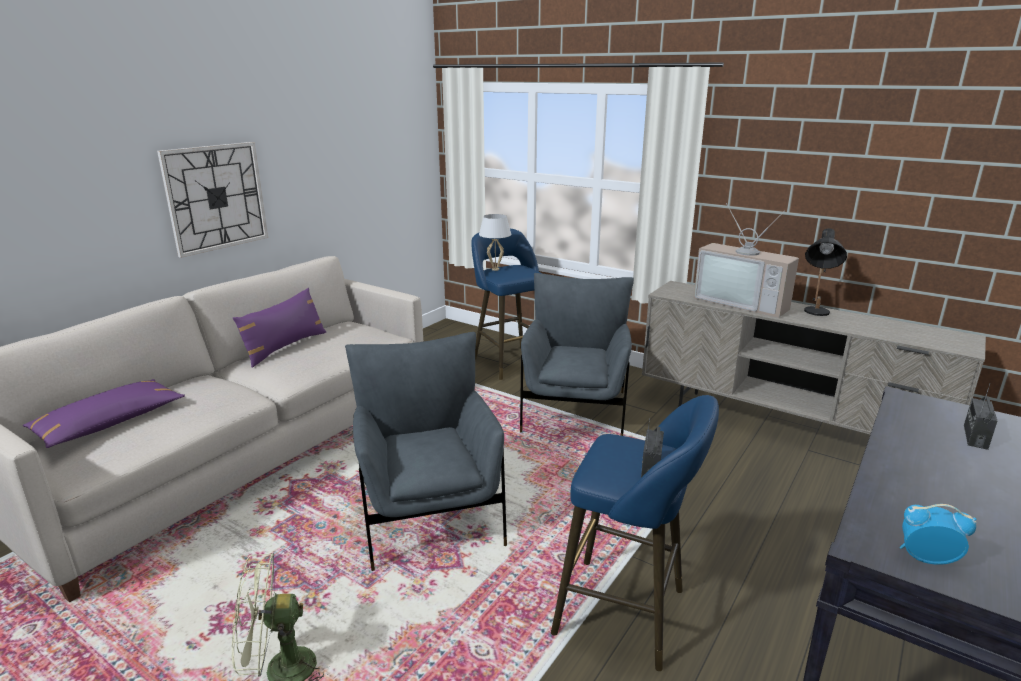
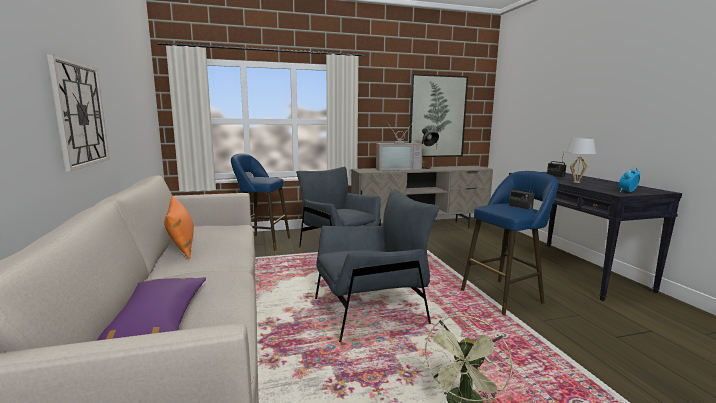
camera: 50 degrees left, 10 degrees down
(285, 347) = (182, 245): purple pillow -> orange pillow
(429, 514) = (371, 310): grey armchair -> grey armchair turned 135 degrees clockwise
(495, 269) = (251, 179): white table lamp -> white table lamp (576, 182)
(899, 200) = (437, 116): none -> picture

